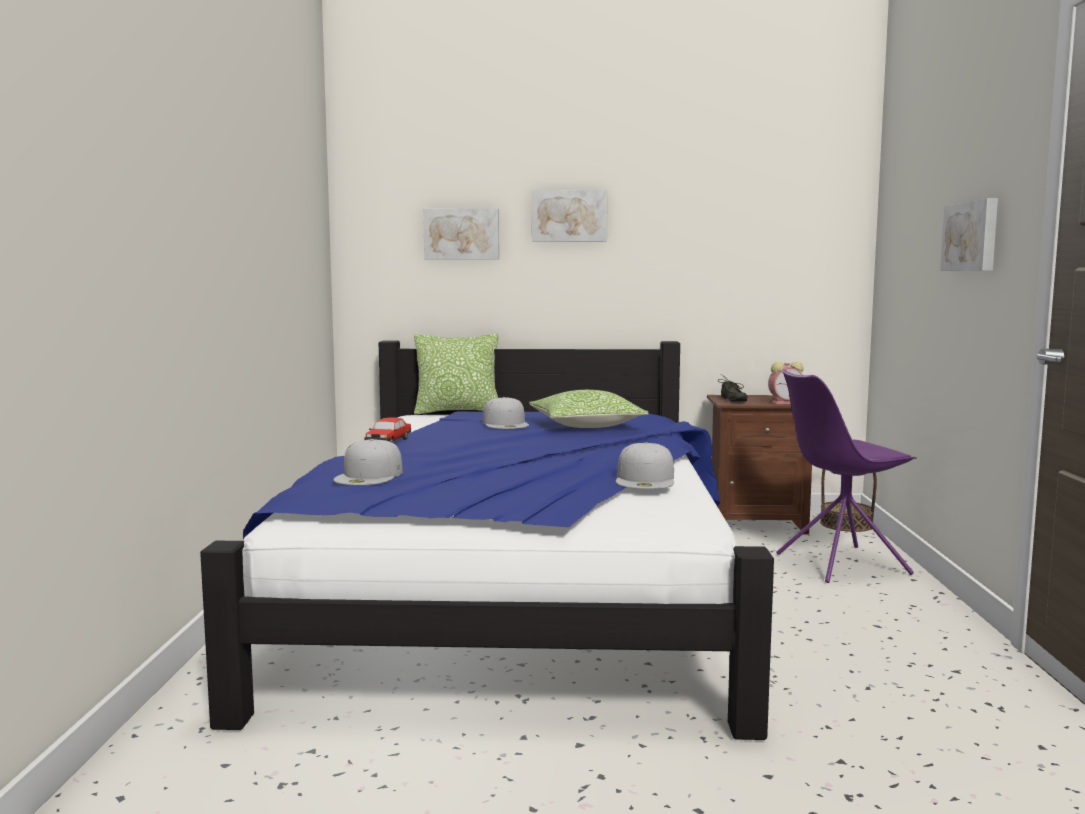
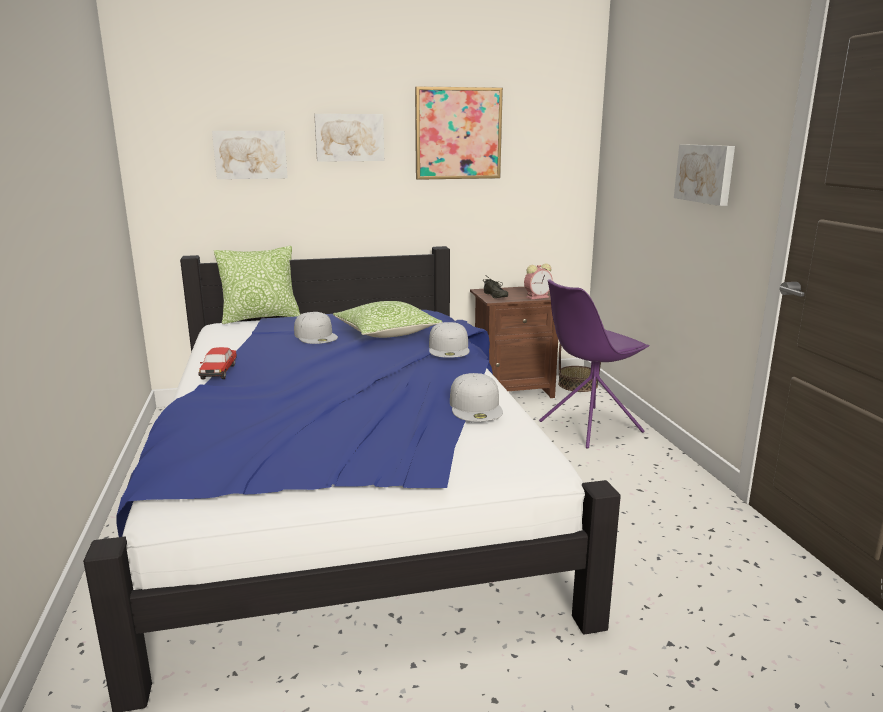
camera: 15 degrees left, 10 degrees up
(369, 476) = (226, 429): white cap -> white cap (449, 348)
(695, 211) = (458, 133): none -> picture

